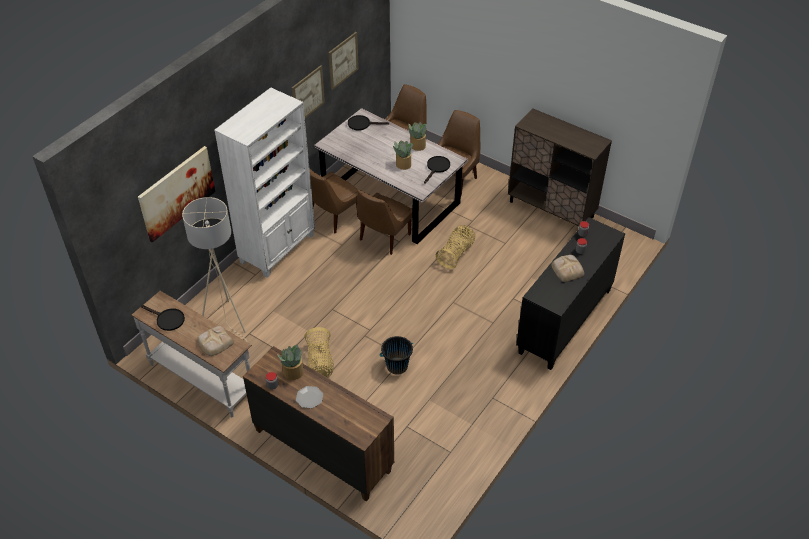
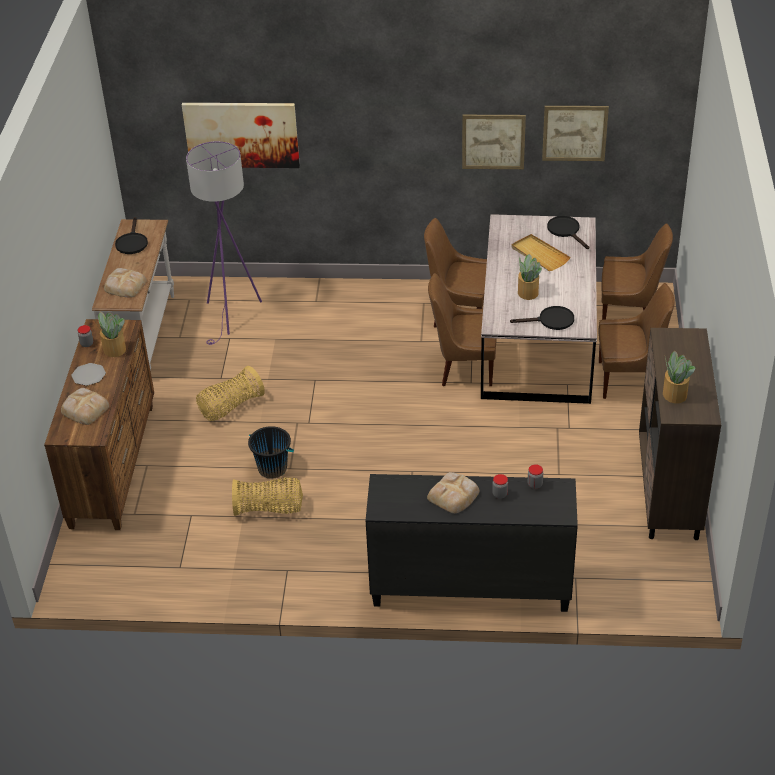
camera: 60 degrees right, 5 degrees down
(228, 322) = (232, 316): beige floor lamp -> purple floor lamp
(278, 248) = (369, 298): white bookcase -> none
(345, 413) = (85, 408): none -> bread
(373, 144) = (539, 255): none -> beige tray
(417, 146) = (575, 288): potted plant -> potted plant (674, 394)
(456, 254) = (496, 438): basket -> basket (269, 509)

